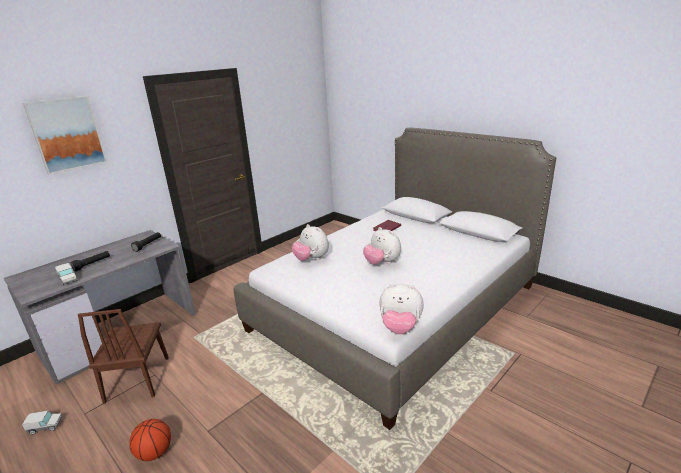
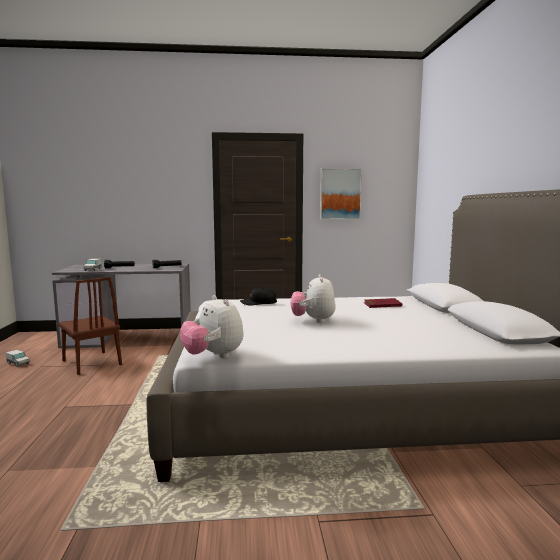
camera: 40 degrees right, 15 degrees down
(67, 134) = (143, 169): picture -> picture (340, 194)
(137, 379) = (91, 362): brown chair -> brown chair turned 75 degrees counterclockwise
(155, 453) = (24, 401): basketball -> none
(311, 259) = (258, 303): plush toy -> black cap

